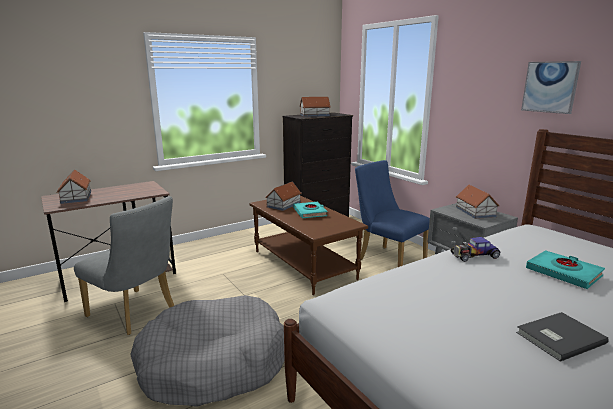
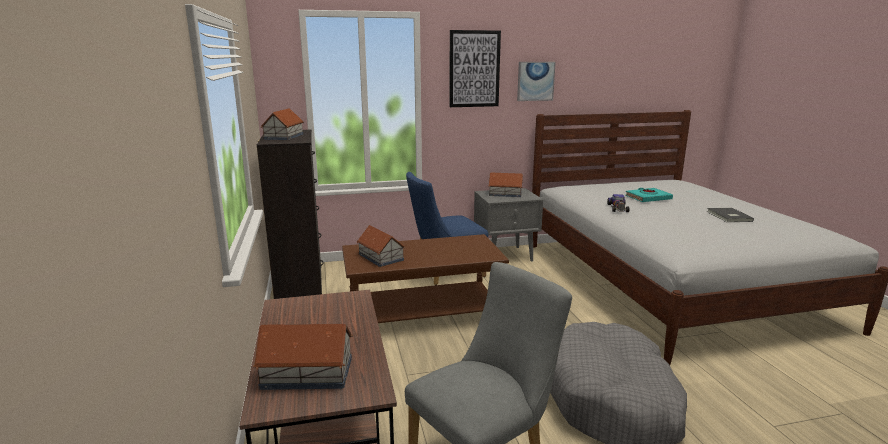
camera: 70 degrees left, 0 degrees up
(310, 212) = (424, 249): turquoise book -> none
(479, 70) = (474, 69): none -> picture

